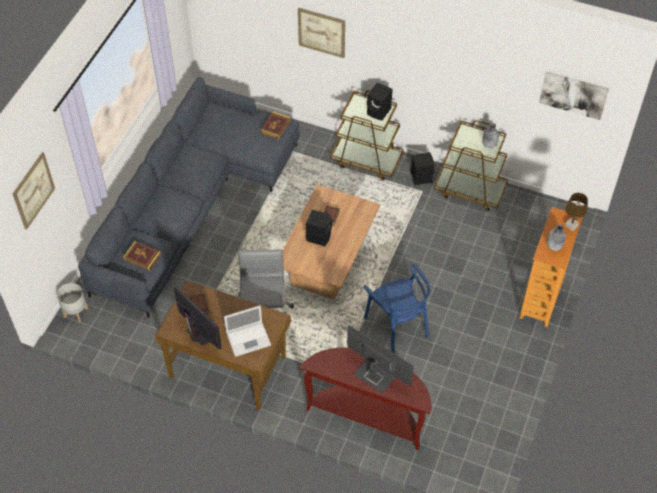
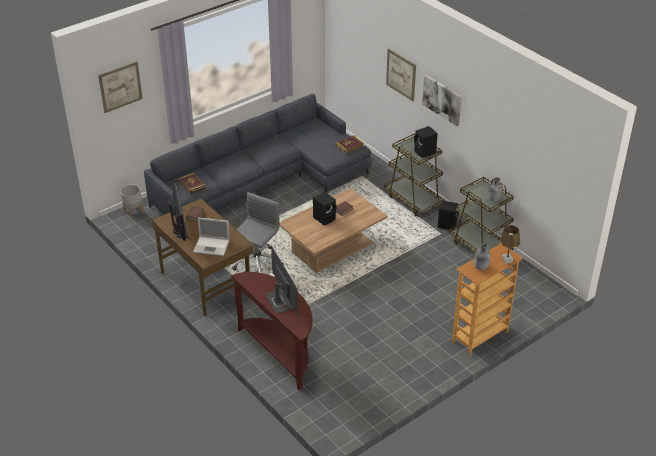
camera: 30 degrees right, 15 degrees down
(397, 325) = (350, 307): blue chair -> none
(573, 94) = (562, 164): picture -> picture (442, 99)

